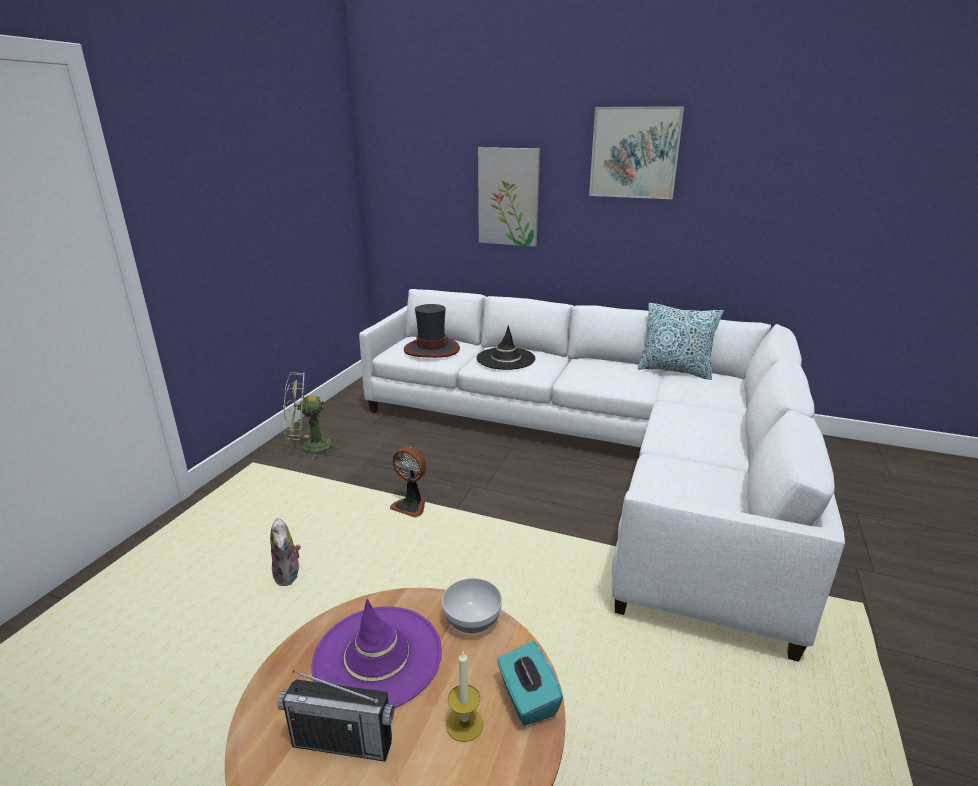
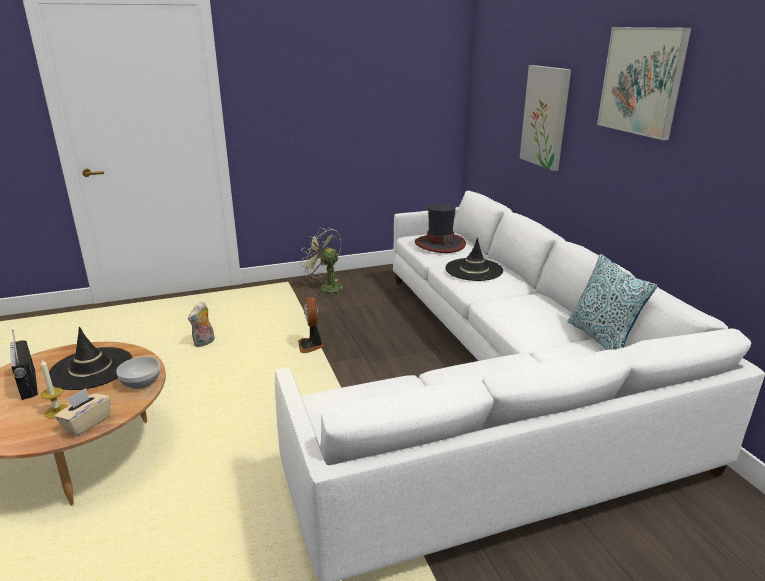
camera: 50 degrees right, 0 degrees up
(378, 657) = (91, 369): purple hat -> black hat
(527, 698) = (86, 423): turquoise tissue box -> beige tissue box

